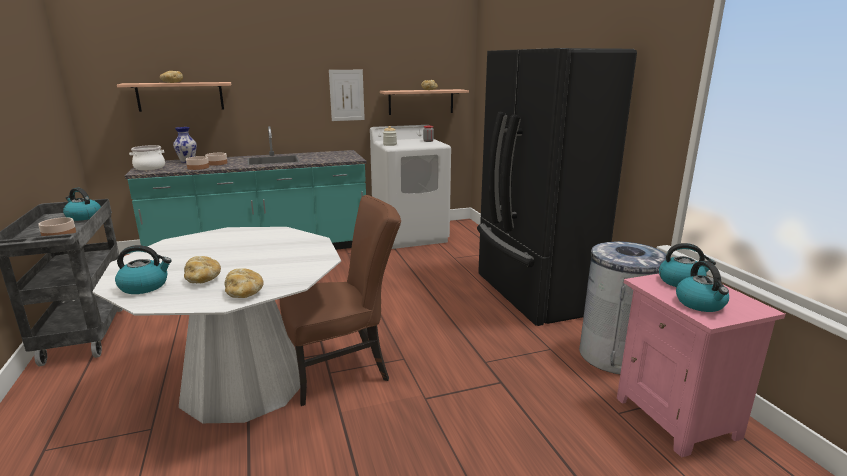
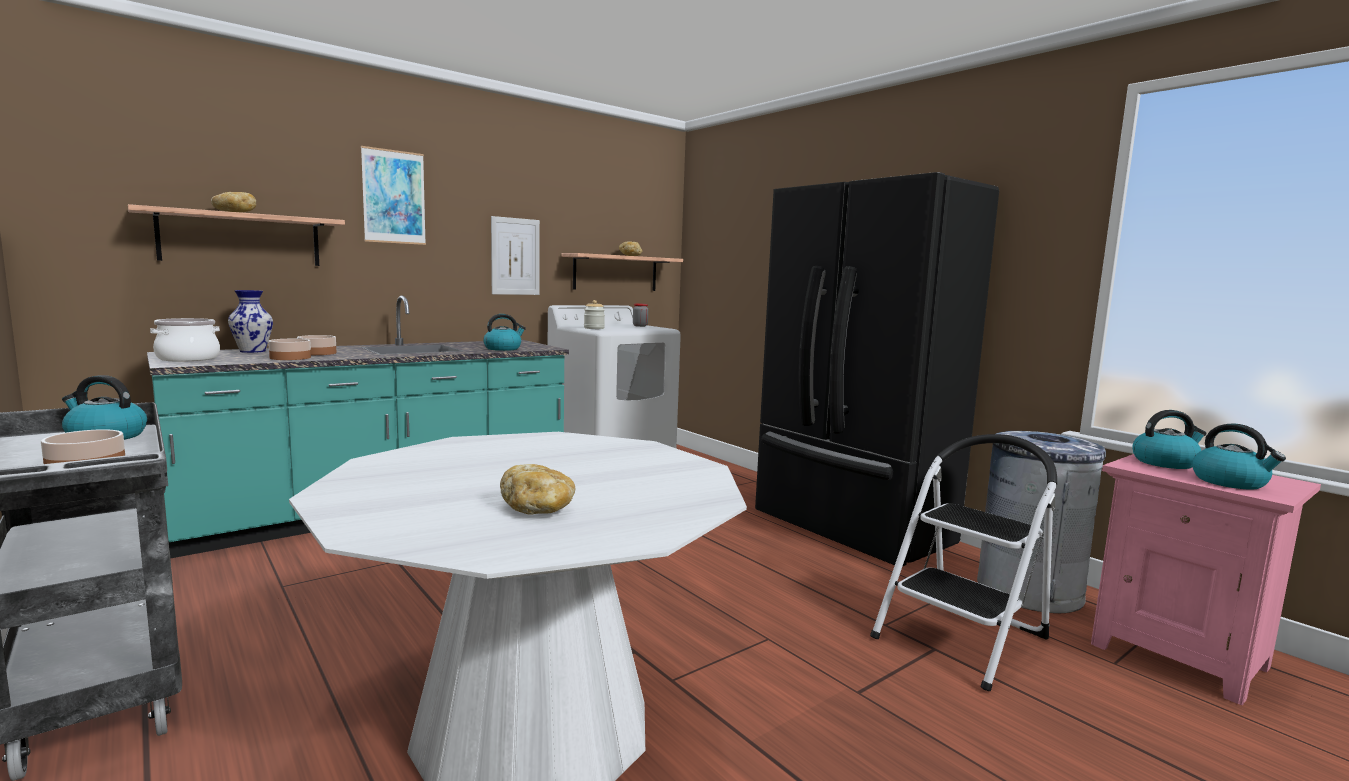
camera: 20 degrees left, 10 degrees down
(145, 286) = (435, 529): kettle -> kettle (503, 349)
(244, 293) = (654, 521): bread -> none
(265, 63) = (394, 197): none -> picture
(344, 369) = (690, 669): brown chair -> none
(529, 378) = (964, 637): none -> step ladder

